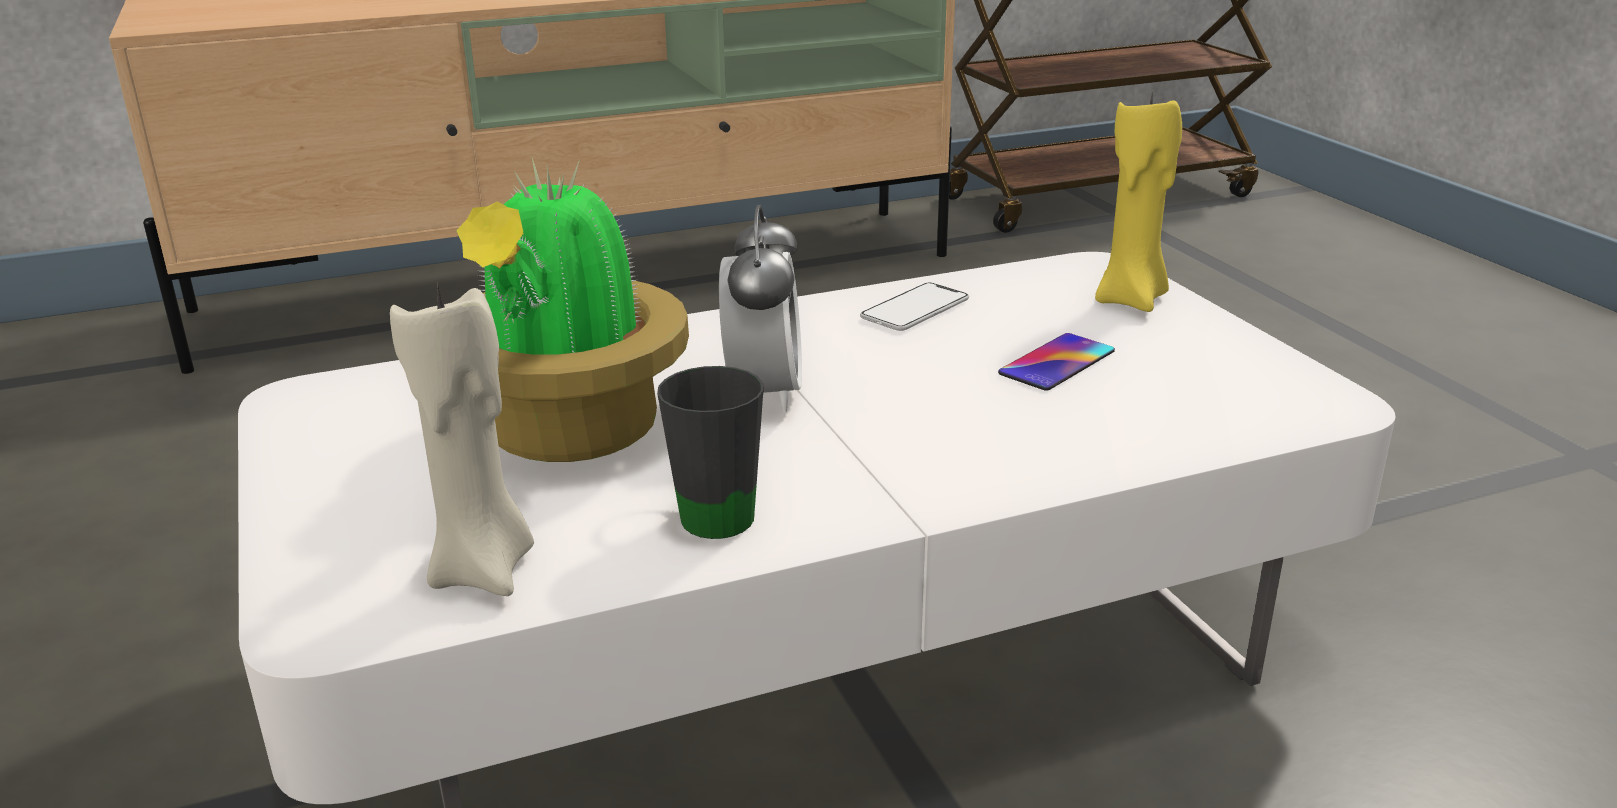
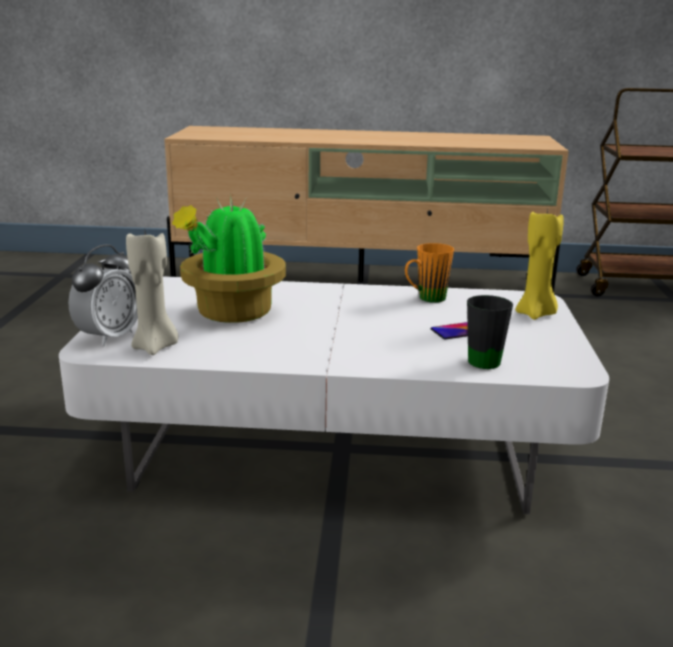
camera: 25 degrees right, 5 degrees down
(708, 509) = (253, 348): black mug -> black mug (481, 358)
(764, 393) = (321, 316): alarm clock -> alarm clock (109, 337)
(915, 309) = (425, 299): phone -> orange mug

